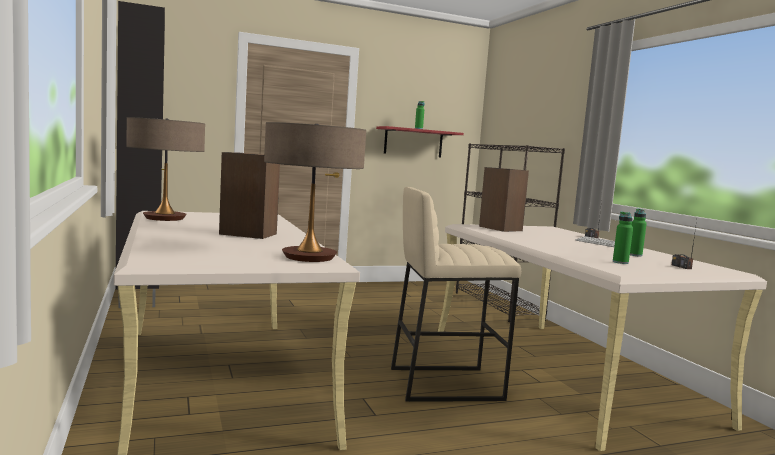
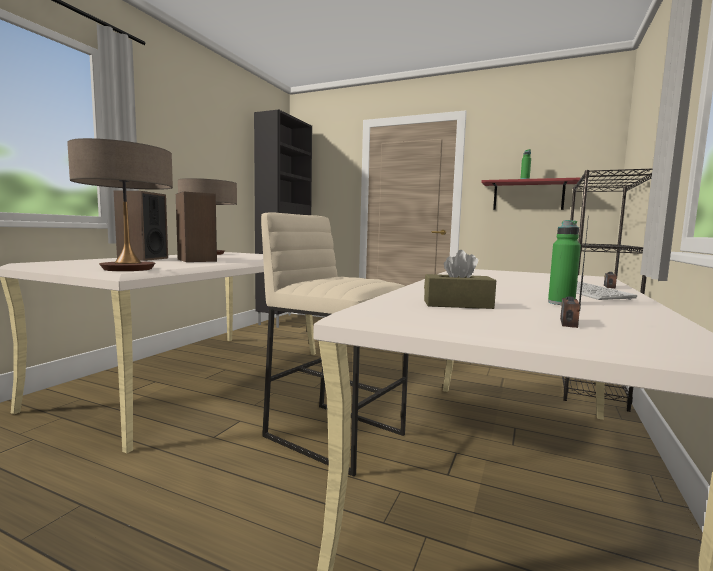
camera: 45 degrees right, 0 degrees up
(500, 228) = (495, 273): speaker -> speaker (143, 259)
(620, 262) = (457, 304): green bottle -> brown tissue box

